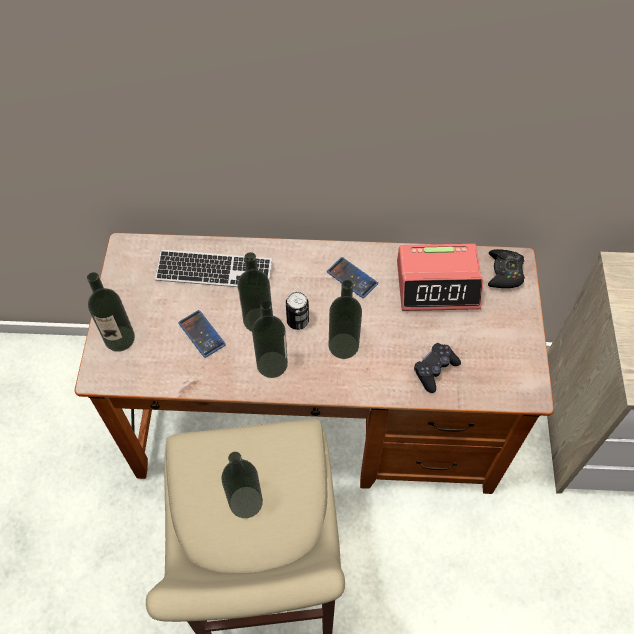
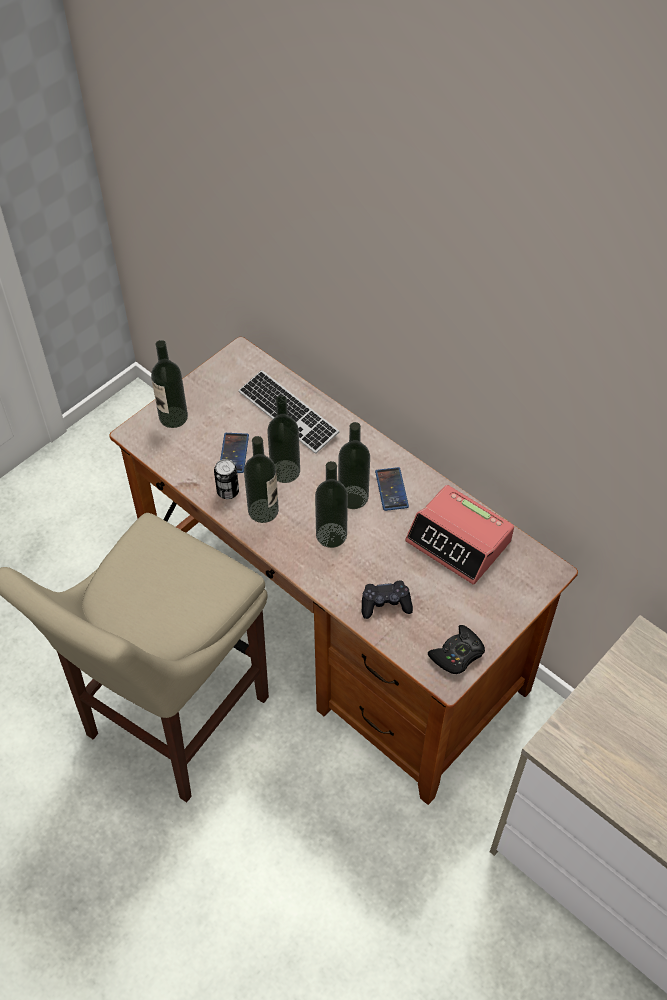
camera: 40 degrees right, 5 degrees down
(245, 502) = (152, 593): bottle -> bottle (353, 497)
(297, 321) = (314, 492): can -> can (228, 491)
(504, 272) = (528, 572): black game controller -> black game controller (457, 654)

